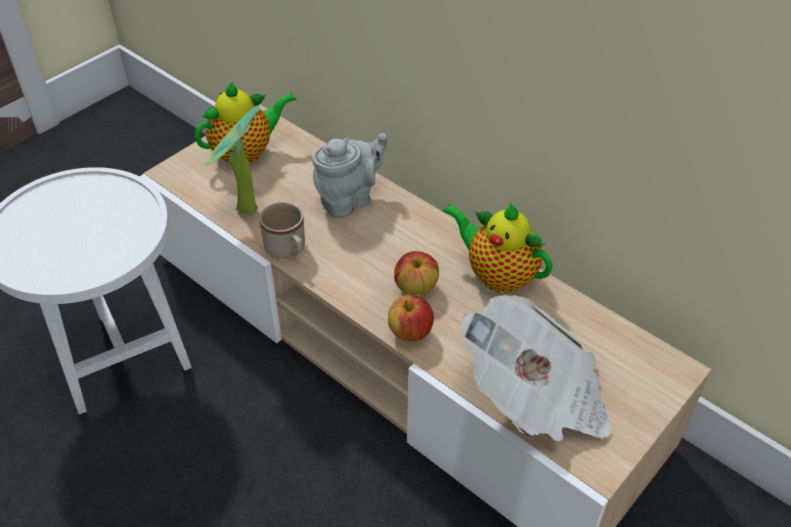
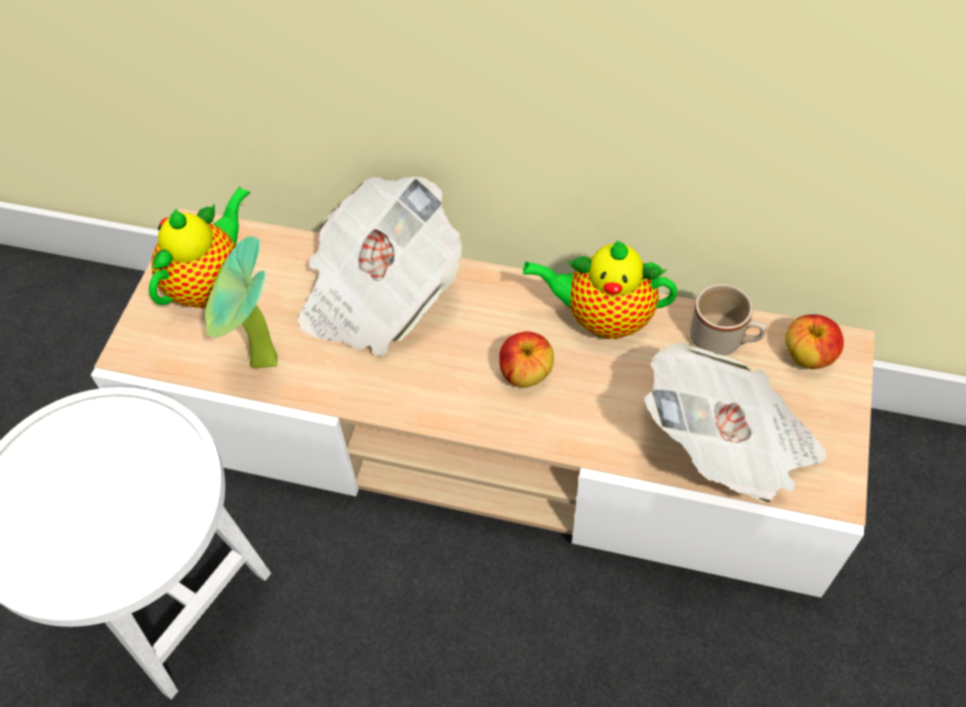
camera: 25 degrees left, 10 degrees up
(288, 251) = (350, 393): beige mug -> beige mug (723, 340)
(349, 199) = (378, 294): grey teapot -> newspaper
(410, 332) = (554, 432): apple -> apple (807, 356)

